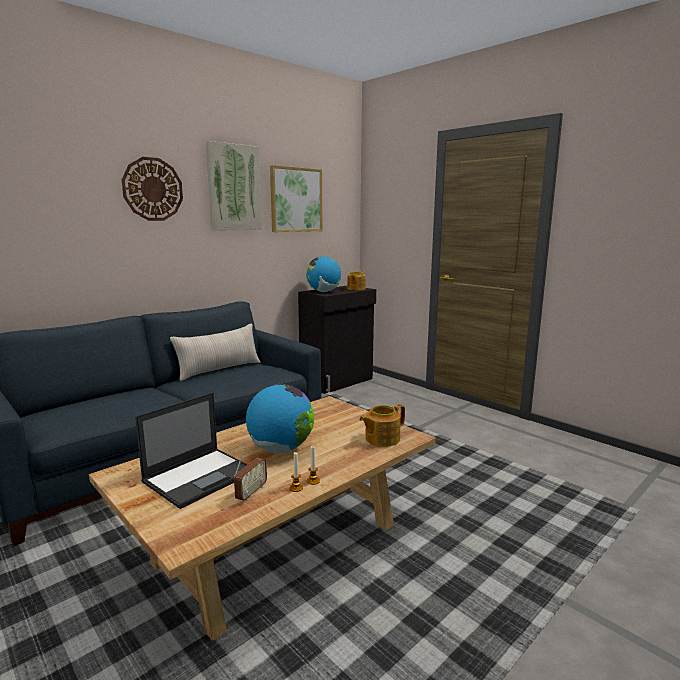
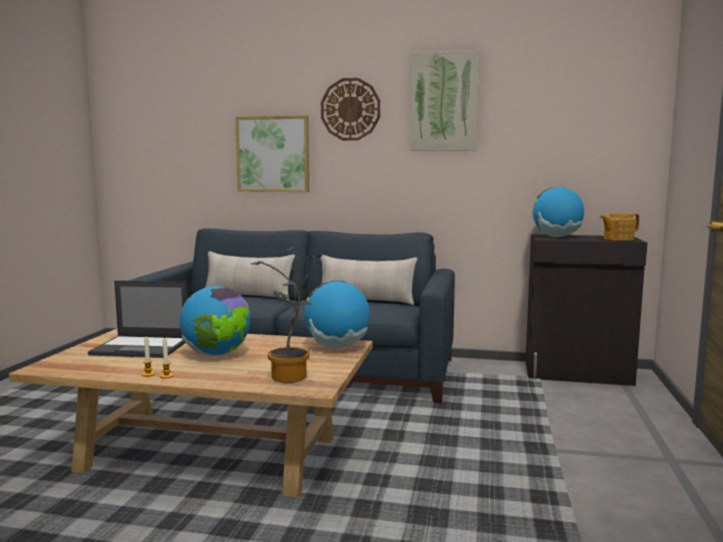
camera: 55 degrees right, 5 degrees down
(103, 398) = (248, 296): none -> beige pillow
(251, 493) = (128, 365): radio -> none
(296, 200) = (538, 111): picture -> picture (273, 154)
(328, 408) = (337, 346): none -> globe
(381, 439) = (290, 378): teapot -> potted plant

